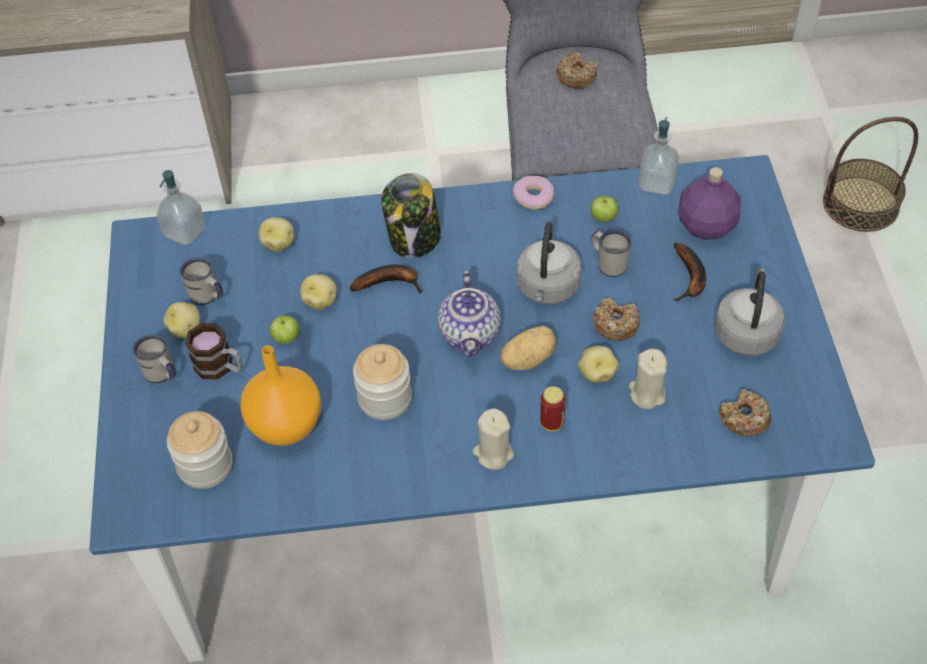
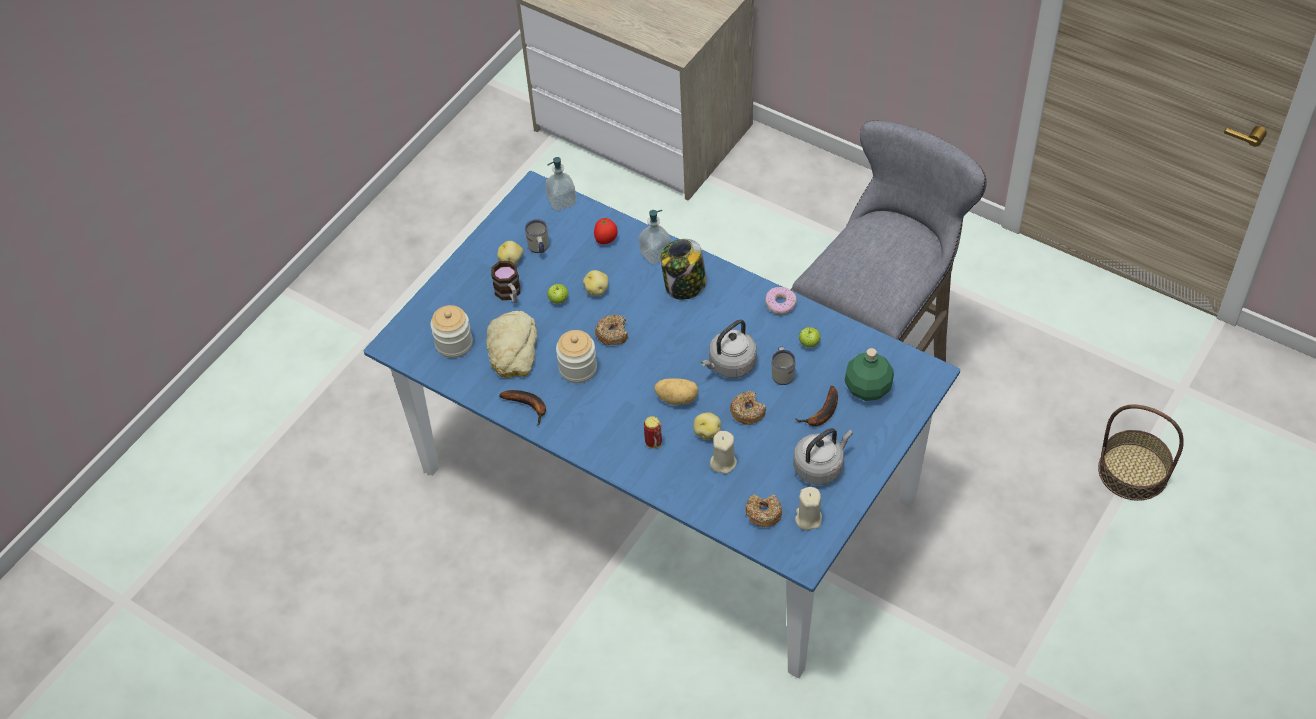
camera: 40 degrees right, 0 degrees up
(162, 375) = (476, 279): white mug -> none
(278, 243) = (606, 240): potato -> tomato
(285, 427) = (512, 350): orange vase -> bread
(390, 282) = (645, 303): banana -> banana (528, 406)
(471, 335) = (659, 363): teapot -> none
(493, 453) = (605, 437): beige candle -> beige candle (808, 518)
(576, 76) = (889, 240): donut -> donut (612, 333)
(656, 183) = (866, 342): soap dispenser -> soap dispenser (655, 254)
(707, 226) = (868, 389): purple bottle -> green bottle

